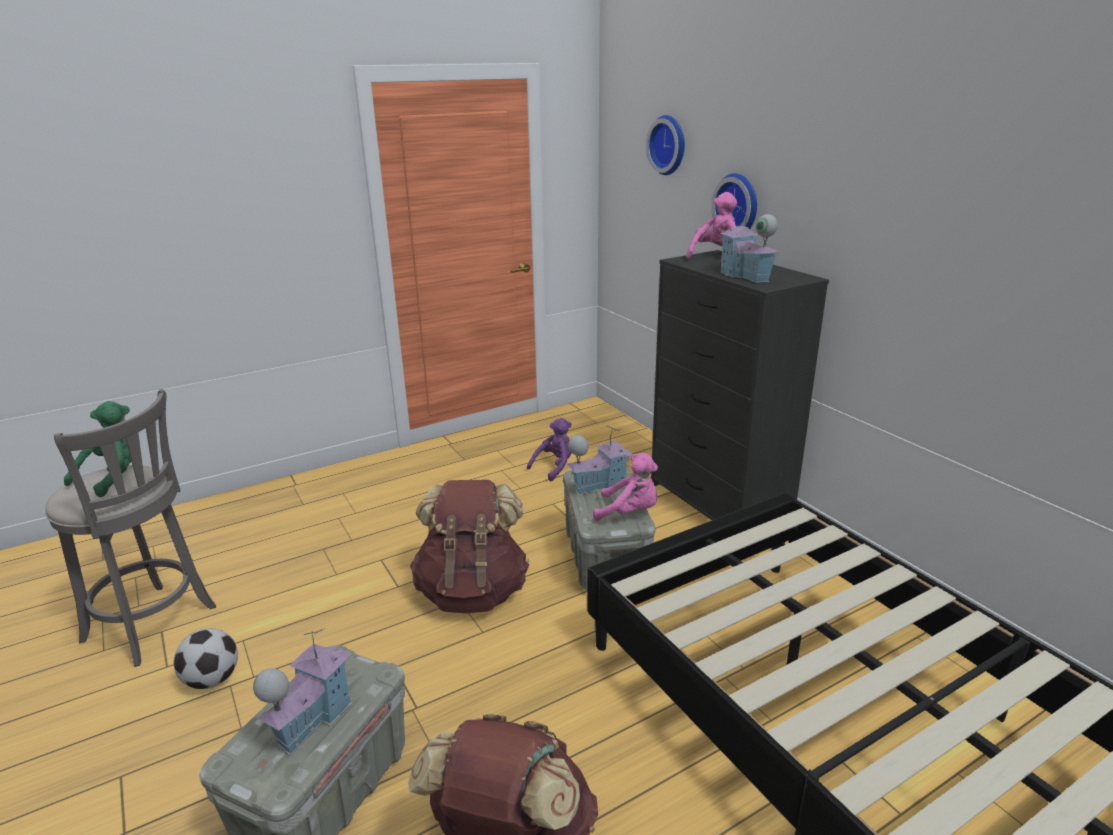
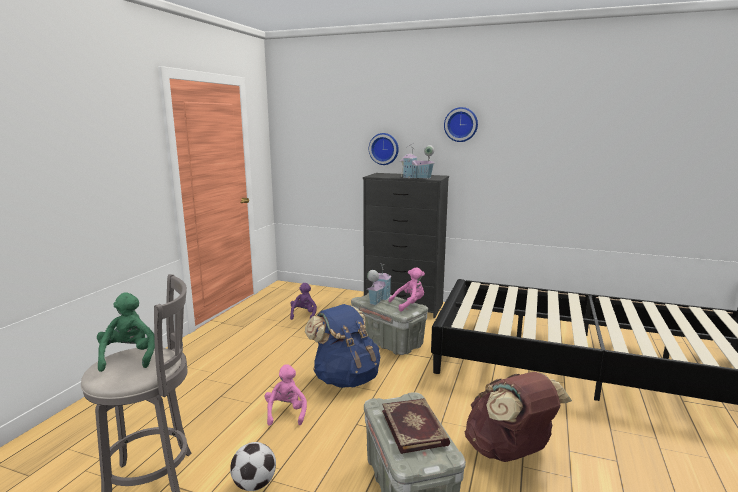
camera: 40 degrees left, 10 degrees down
(311, 719) = (415, 427): toy house -> book
(473, 592) = (345, 378): brown backpack -> blue backpack
(669, 145) = (330, 123): wall clock -> wall clock (461, 124)
(716, 257) = (384, 174): pink plush toy -> pink plush toy (286, 412)

